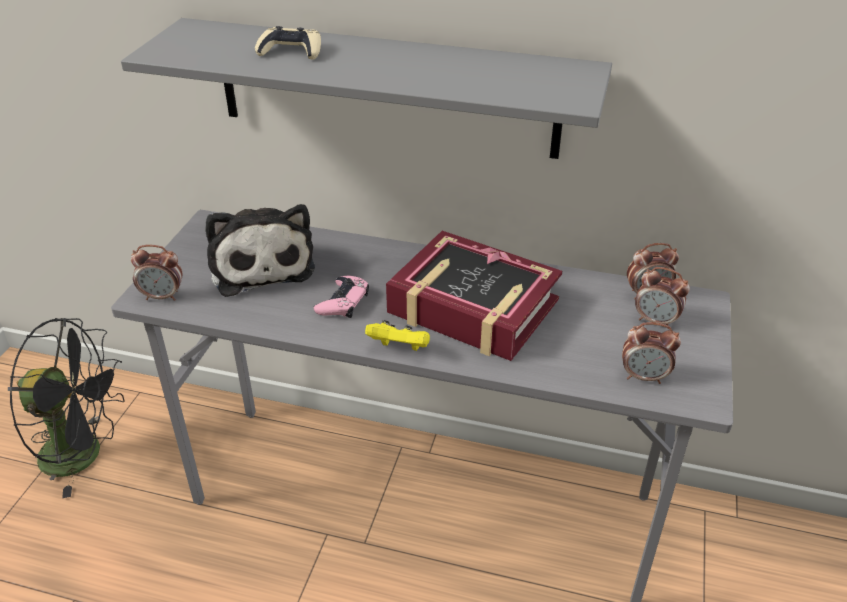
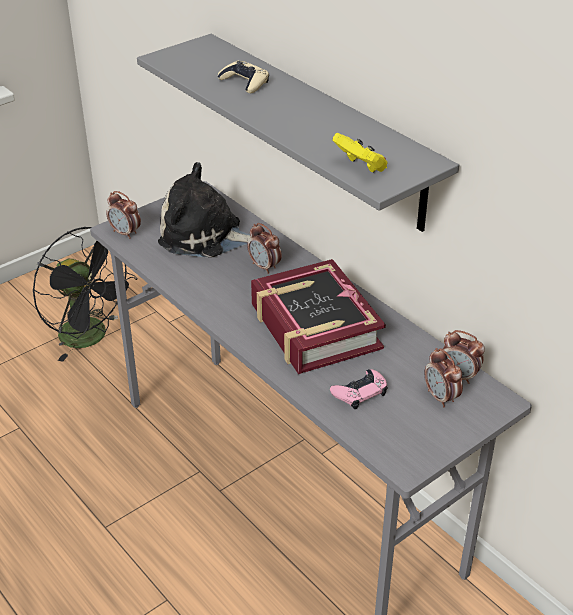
camera: 35 degrees right, 0 degrees up
(261, 264) = (205, 236): plush toy -> plush toy turned 90 degrees clockwise
(343, 302) = (231, 284): pink game controller -> pink game controller (360, 392)
(400, 349) = (234, 332): yellow game controller -> yellow game controller (361, 167)
(644, 377) = (381, 430): alarm clock -> alarm clock (264, 267)

